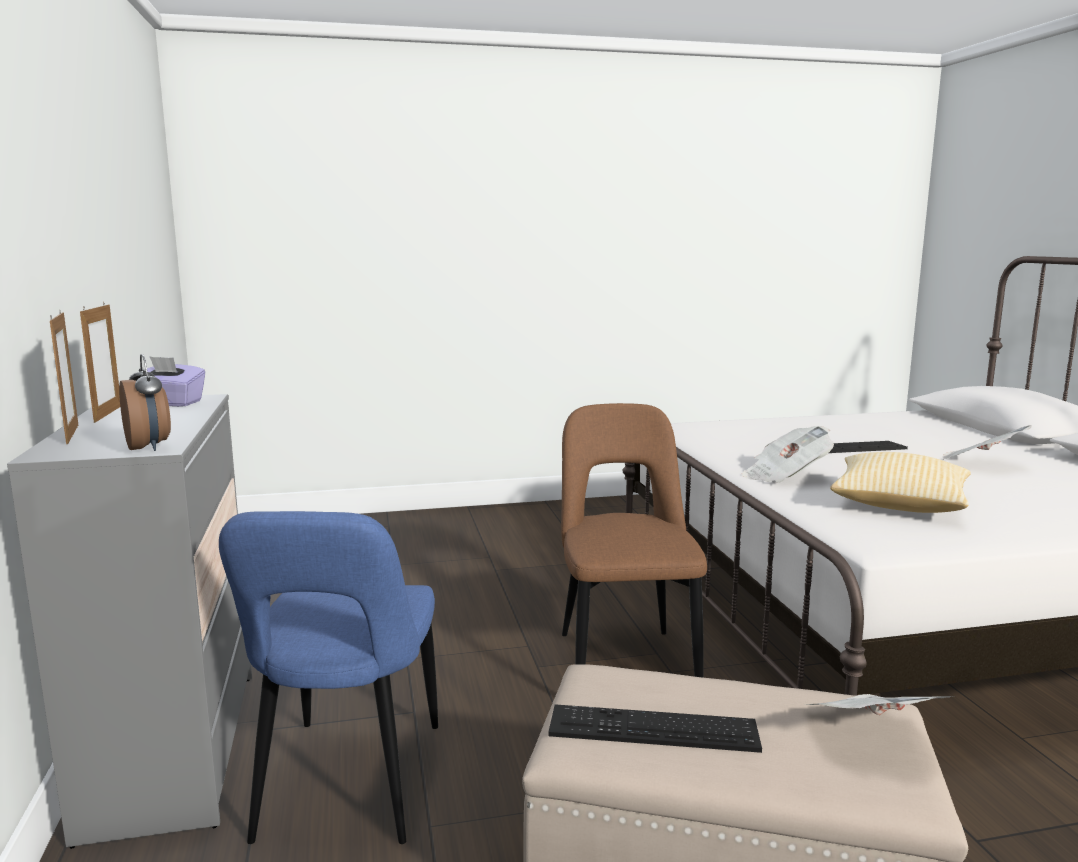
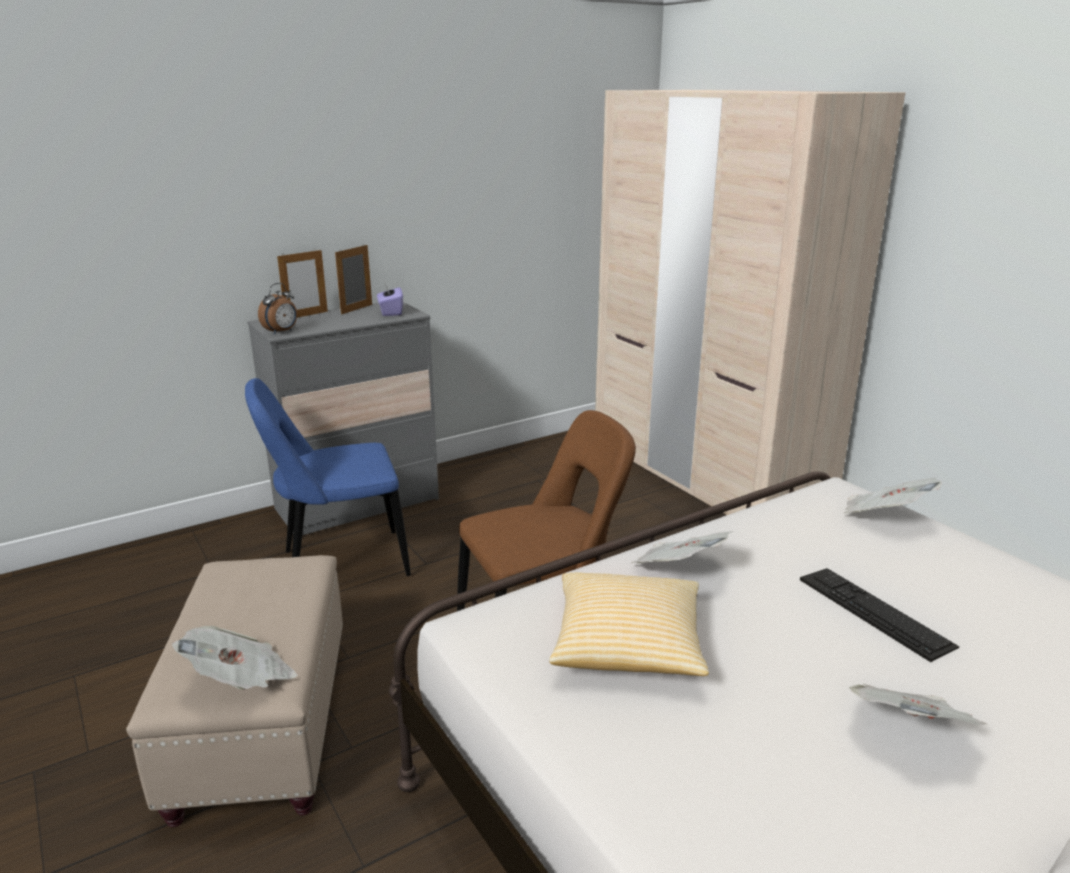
camera: 70 degrees right, 10 degrees up
(108, 414) = (357, 309): picture frame -> picture frame turned 150 degrees clockwise
(392, 531) = (705, 476): none -> beige wardrobe
(653, 728) = (244, 592): keyboard -> none
(719, 425) = (884, 516): none -> newspaper

